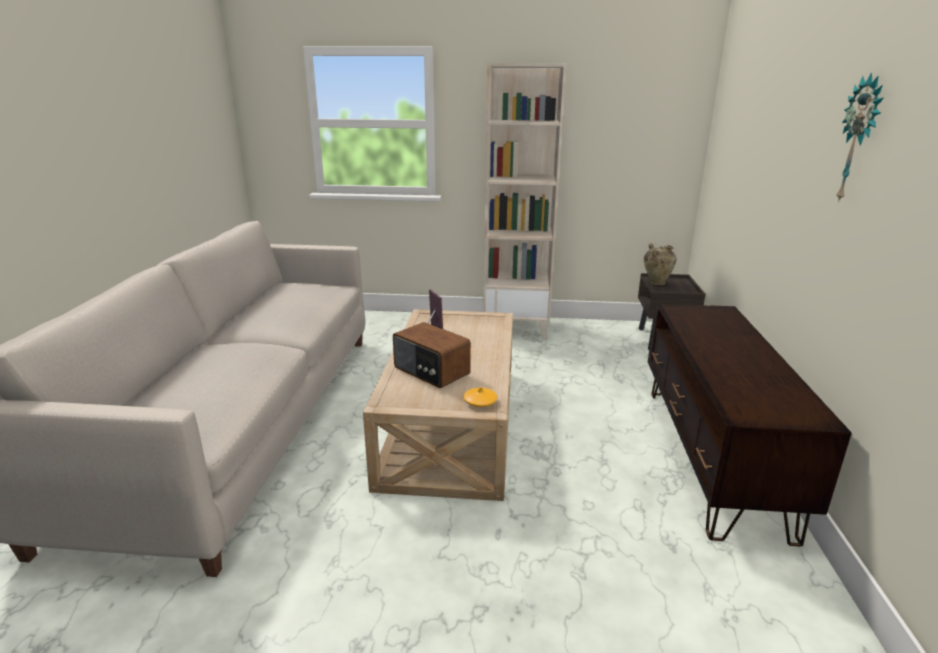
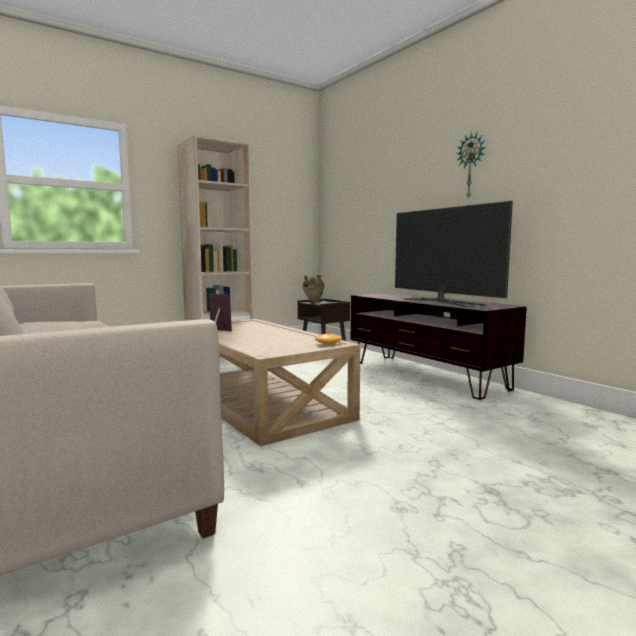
camera: 40 degrees left, 15 degrees down
(431, 371) = (263, 340): radio -> none
(734, 369) = (442, 302): none -> television

